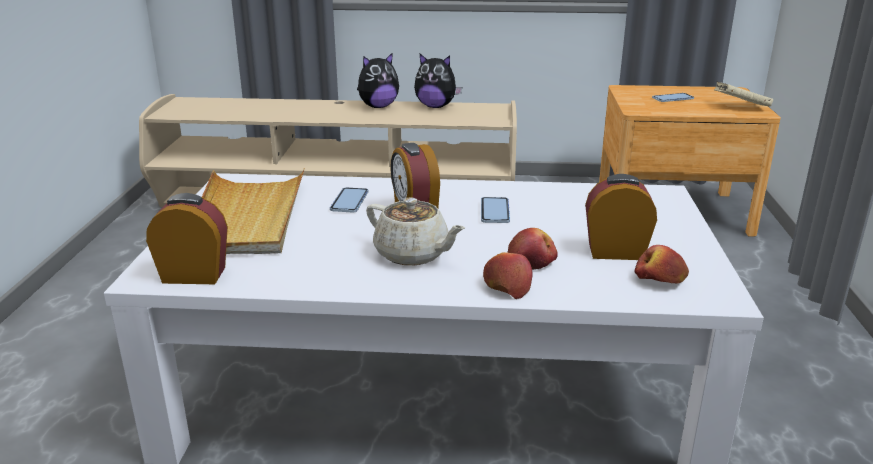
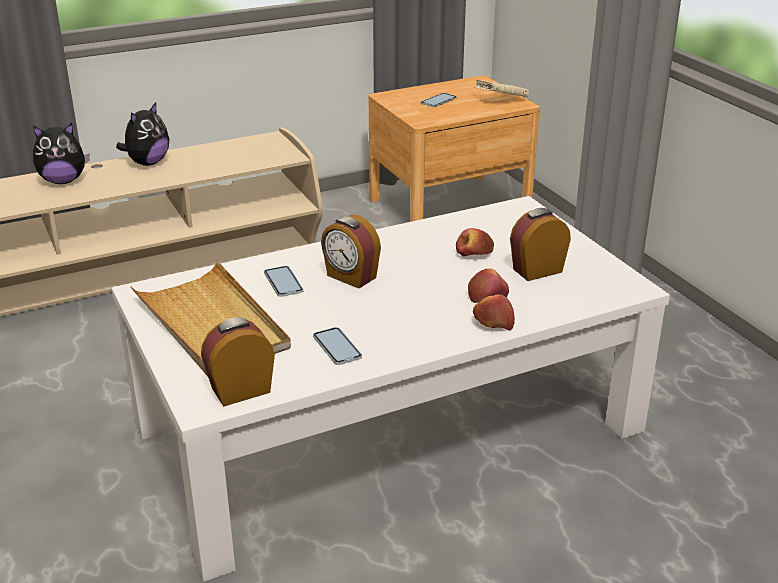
camera: 30 degrees left, 5 degrees up
(413, 254) = (396, 317): beige teapot -> none
(436, 106) = (209, 150): plush toy -> plush toy (63, 181)
(495, 211) = (415, 259): phone -> phone (337, 347)
(659, 280) = (586, 285): apple -> apple (474, 253)

